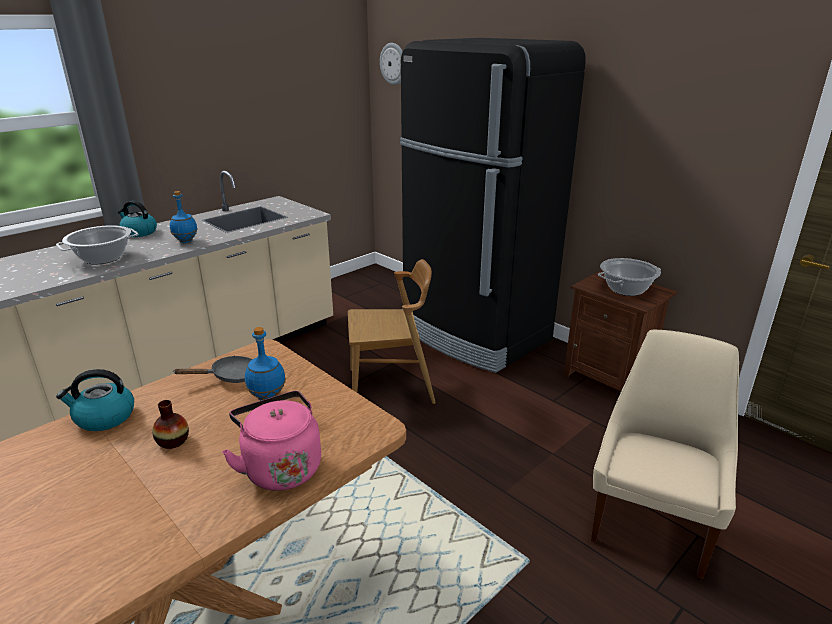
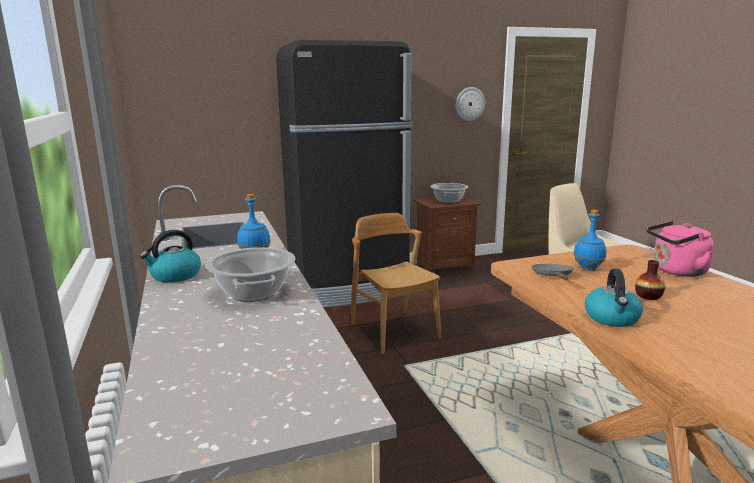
camera: 65 degrees left, 10 degrees down
(391, 386) = (394, 331): brown chair -> brown chair turned 45 degrees counterclockwise
(393, 64) = (166, 73): wall clock -> wall clock (469, 104)

